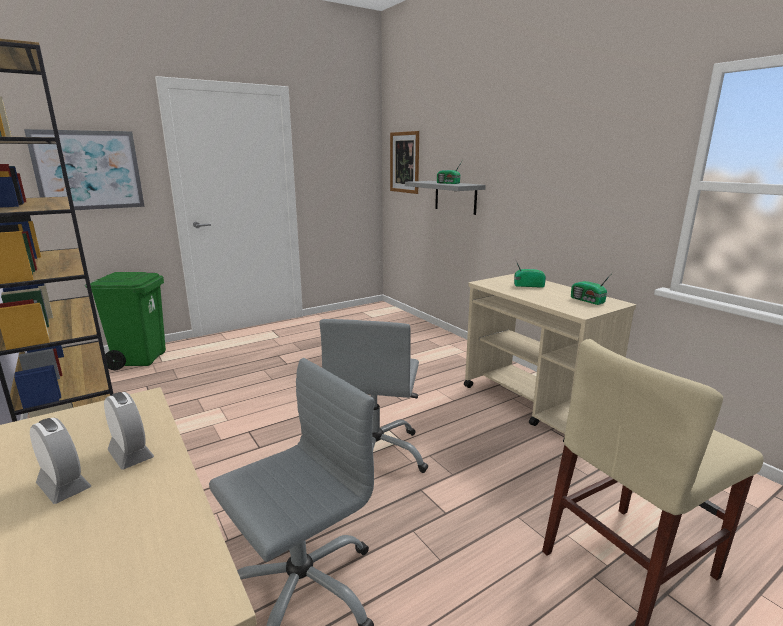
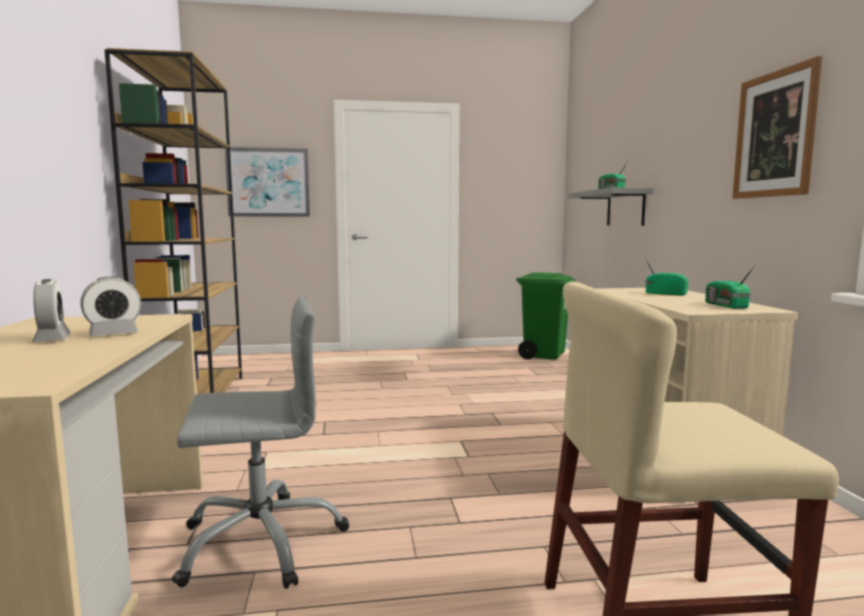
camera: 25 degrees right, 10 degrees down
(131, 454) = (113, 334): alarm clock -> alarm clock turned 75 degrees clockwise
(140, 359) = (282, 360): green trash can -> green trash can (543, 355)
(375, 455) = (428, 461): grey office chair -> none
(404, 162) = (582, 177): picture -> picture (774, 134)

